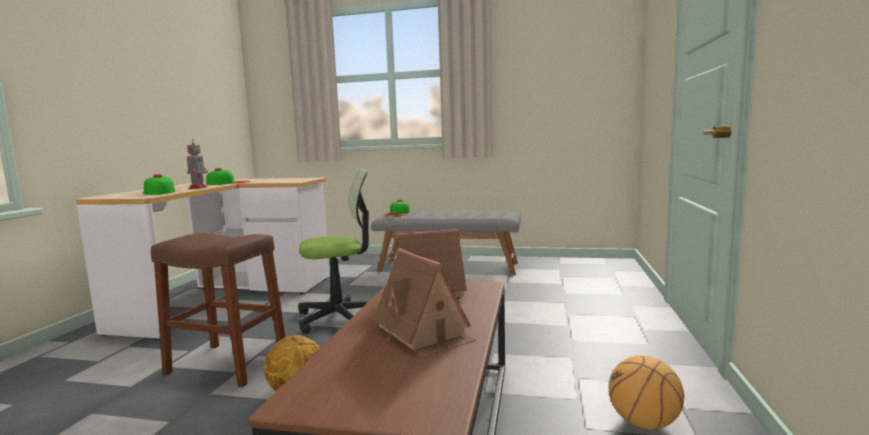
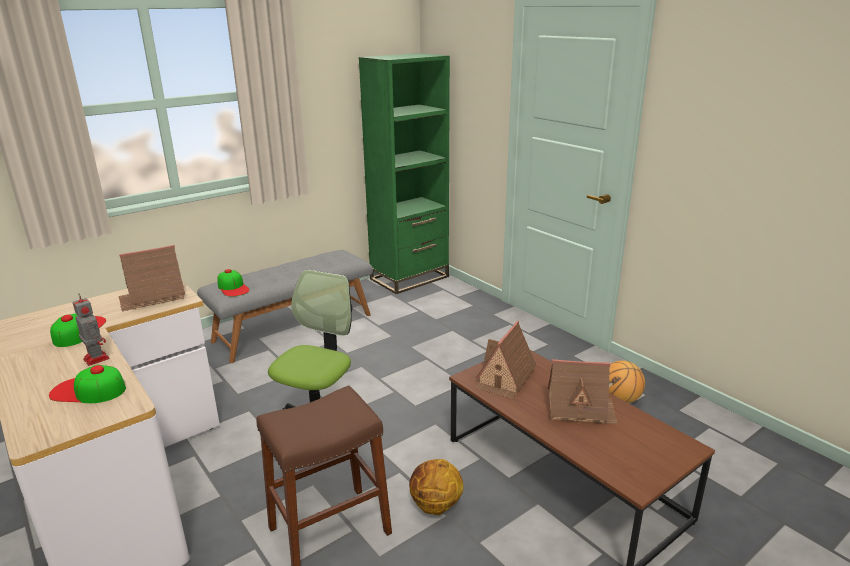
camera: 50 degrees left, 15 degrees up
(288, 180) = (153, 297): none -> toy house
(598, 264) = (409, 278): none -> green bookcase

